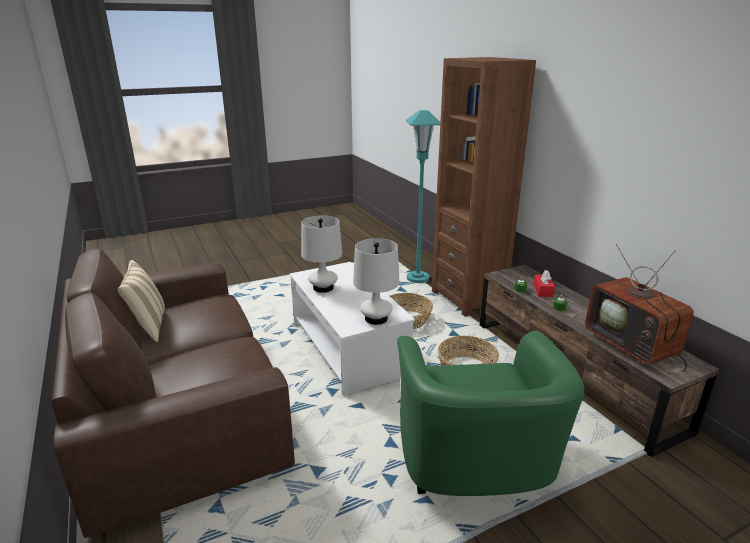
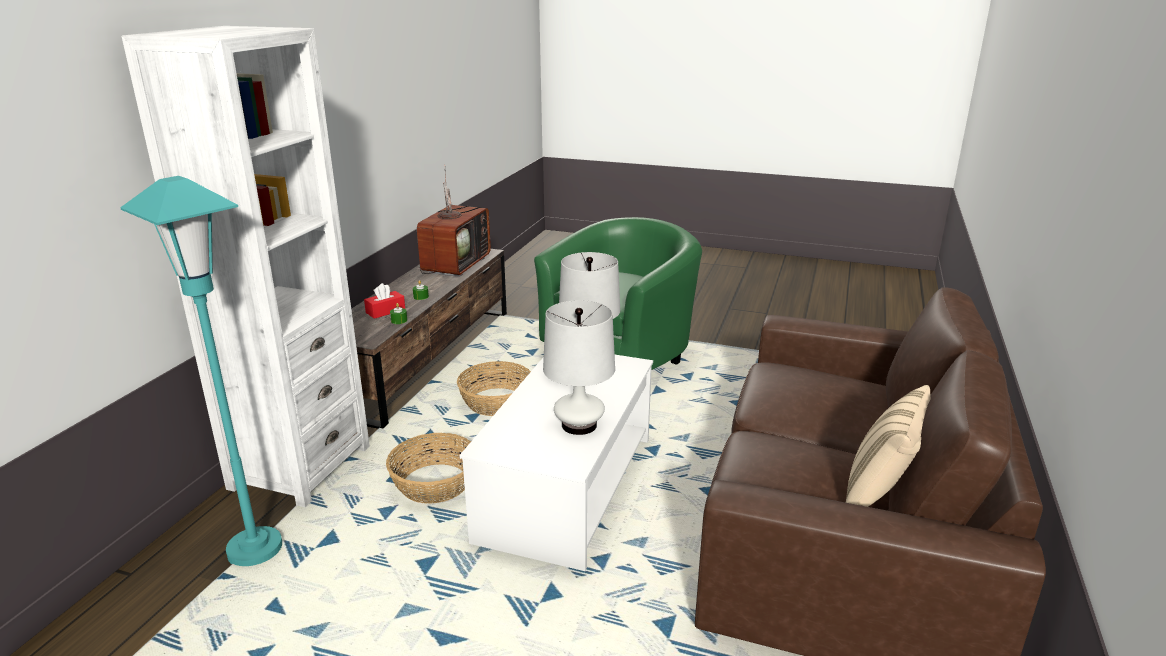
camera: 135 degrees left, 0 degrees up
(468, 299) = (300, 467): brown bookcase -> white bookcase

